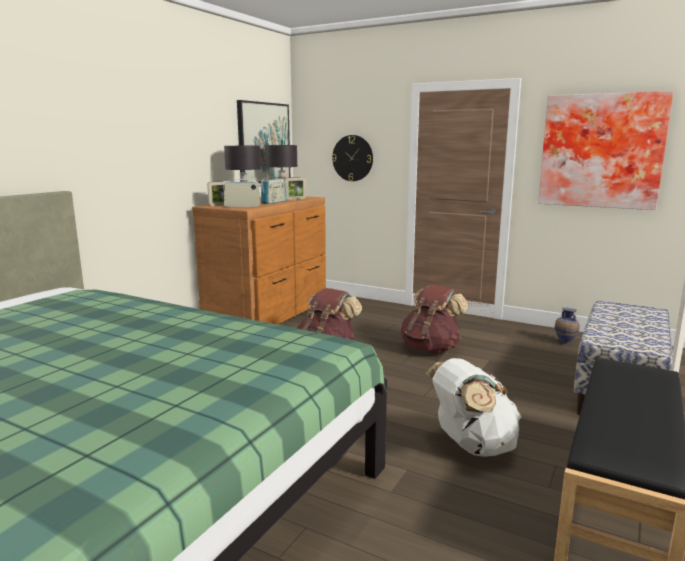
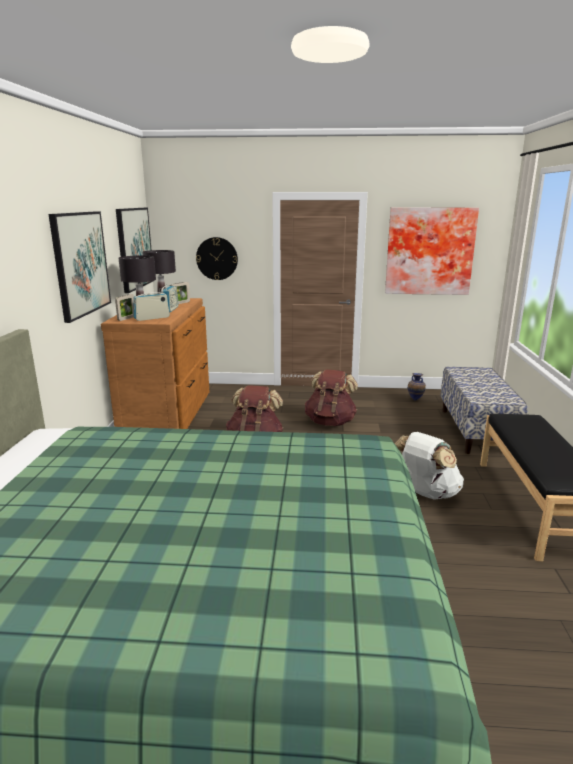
camera: 25 degrees left, 5 degrees up
(172, 145) = (80, 263): none -> picture

